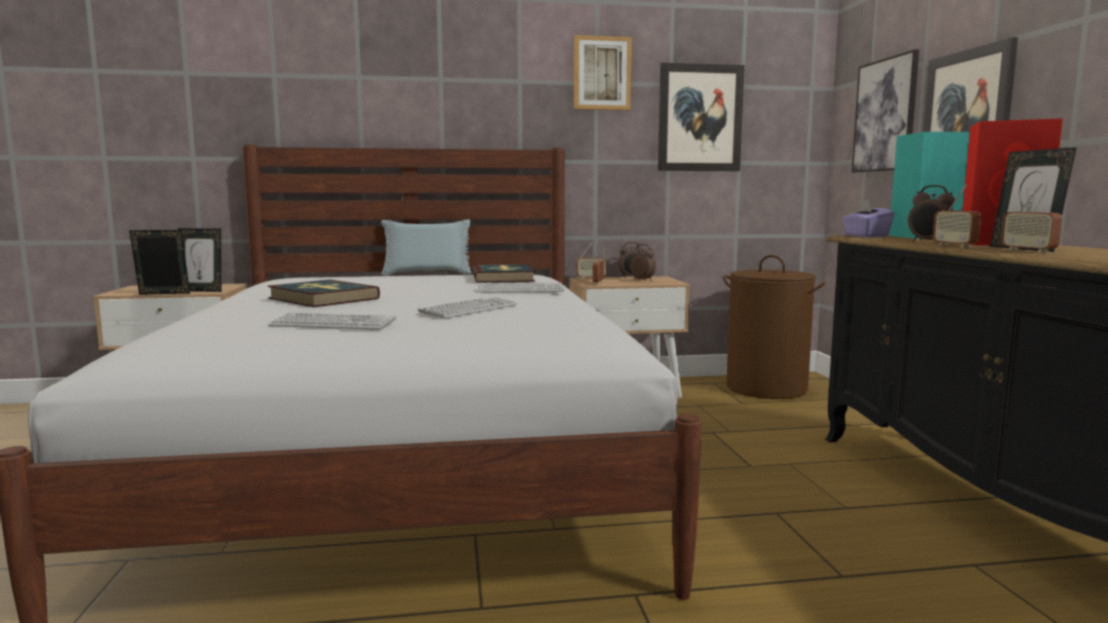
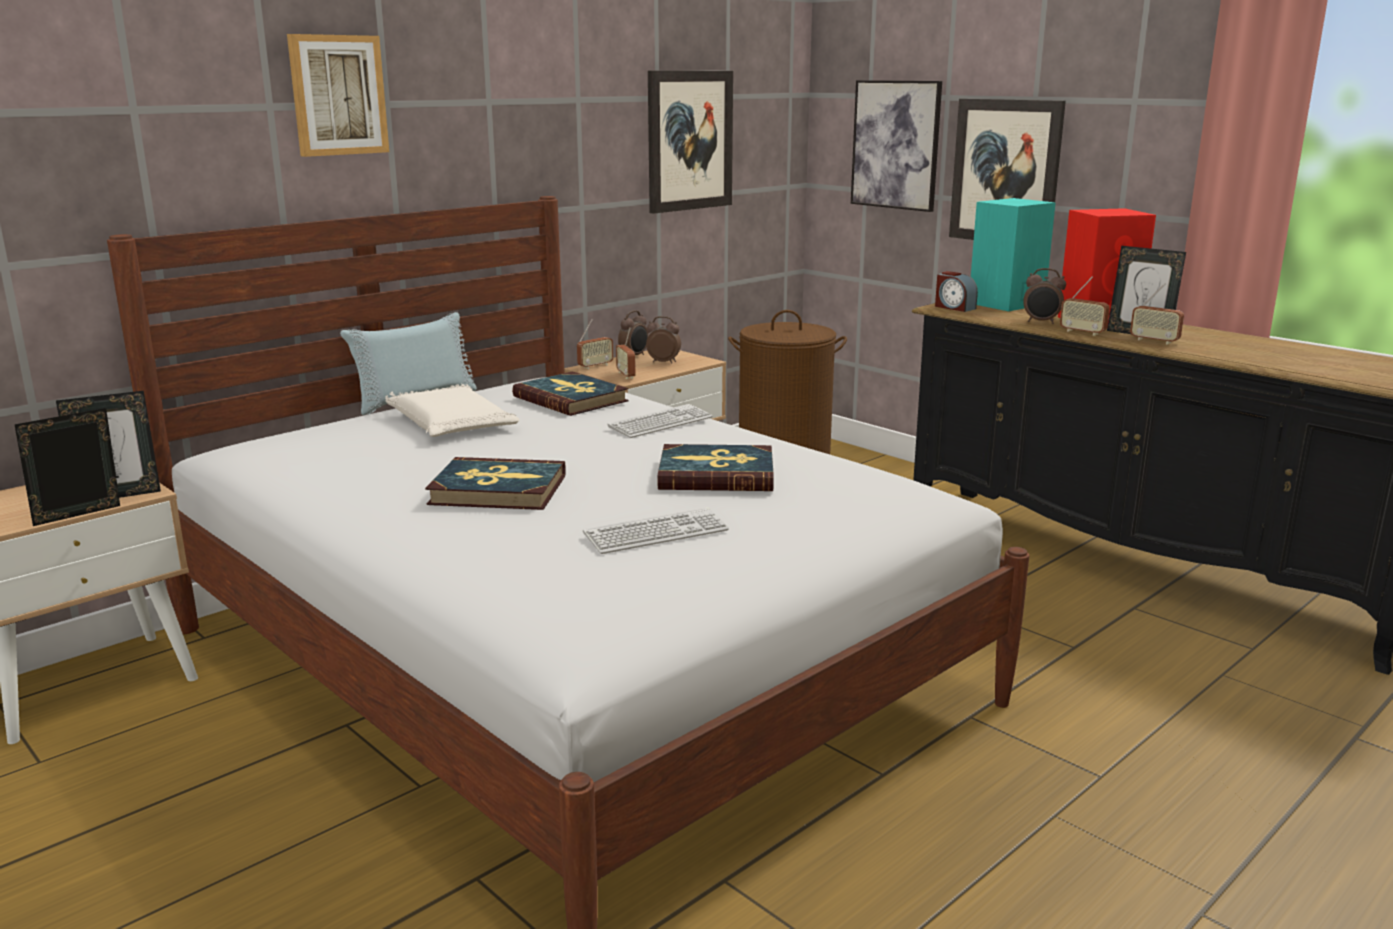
camera: 35 degrees left, 10 degrees up
(405, 278) = (451, 421): none -> white pillow
(469, 309) = (716, 474): keyboard -> book
(601, 73) = (585, 87): picture -> picture (338, 95)
(865, 236) = (954, 307): purple tissue box -> alarm clock

